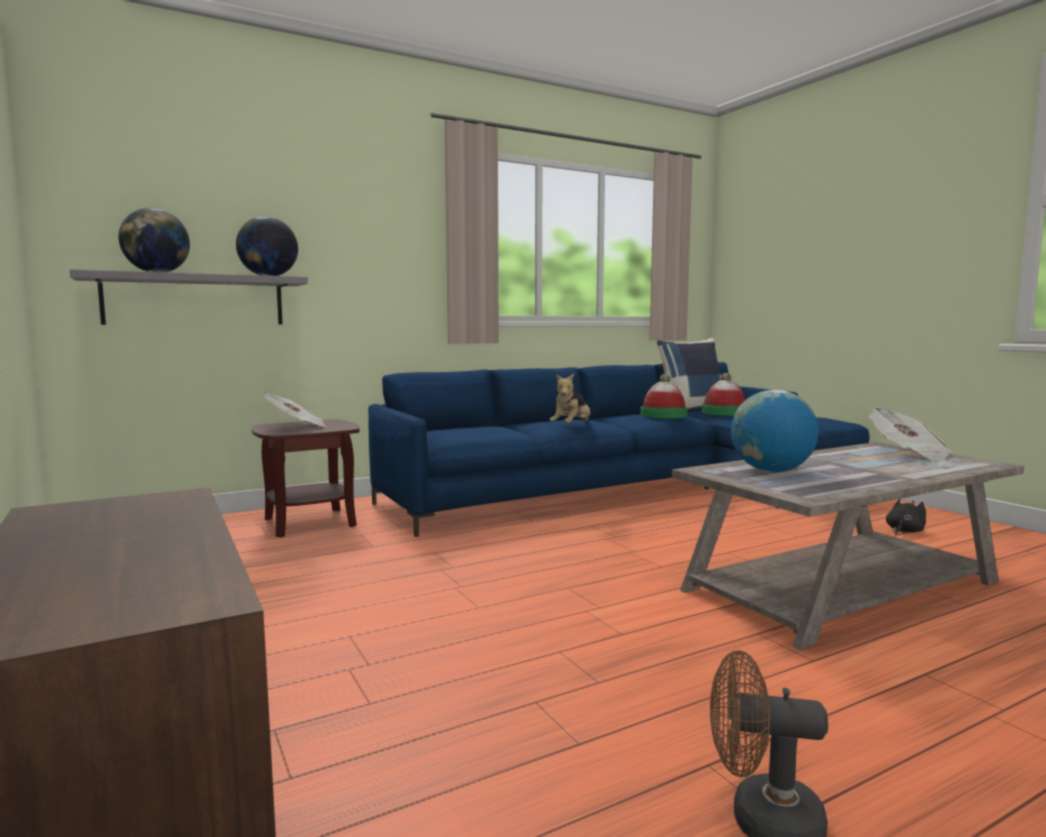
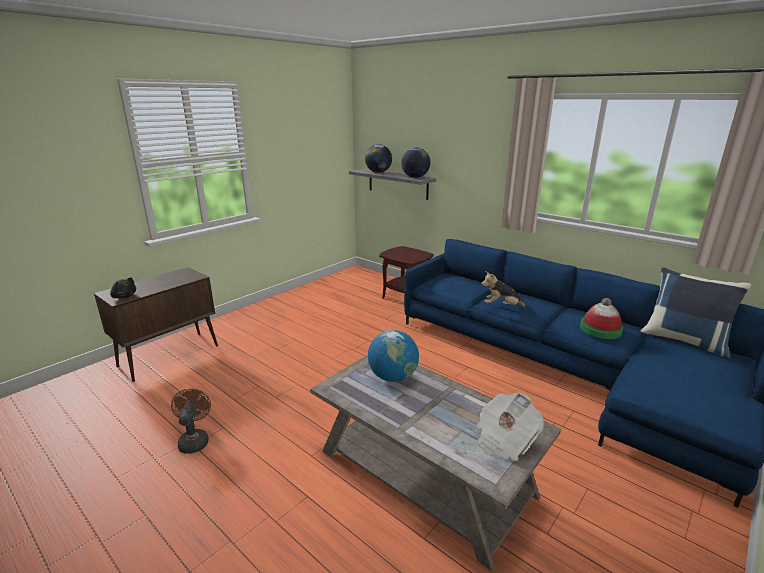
camera: 70 degrees right, 15 degrees up
(296, 427) = (403, 253): newspaper -> none
(724, 412) = (666, 354): hat -> none
(904, 531) = (602, 526): black plush toy -> black plush toy (124, 296)

